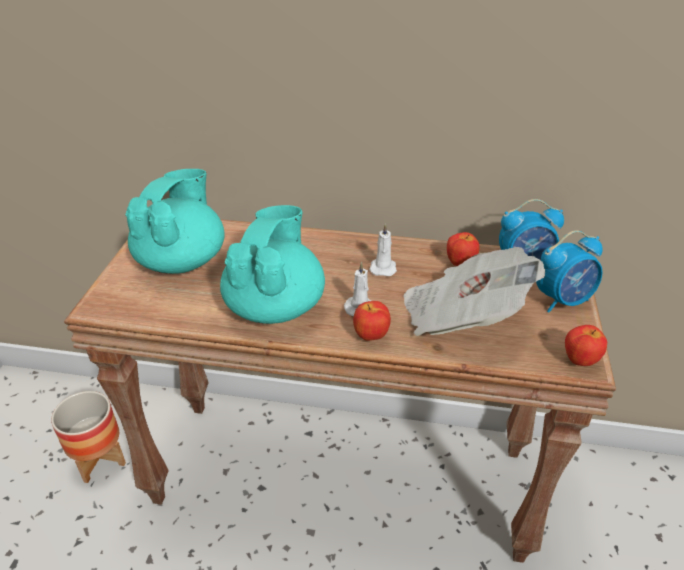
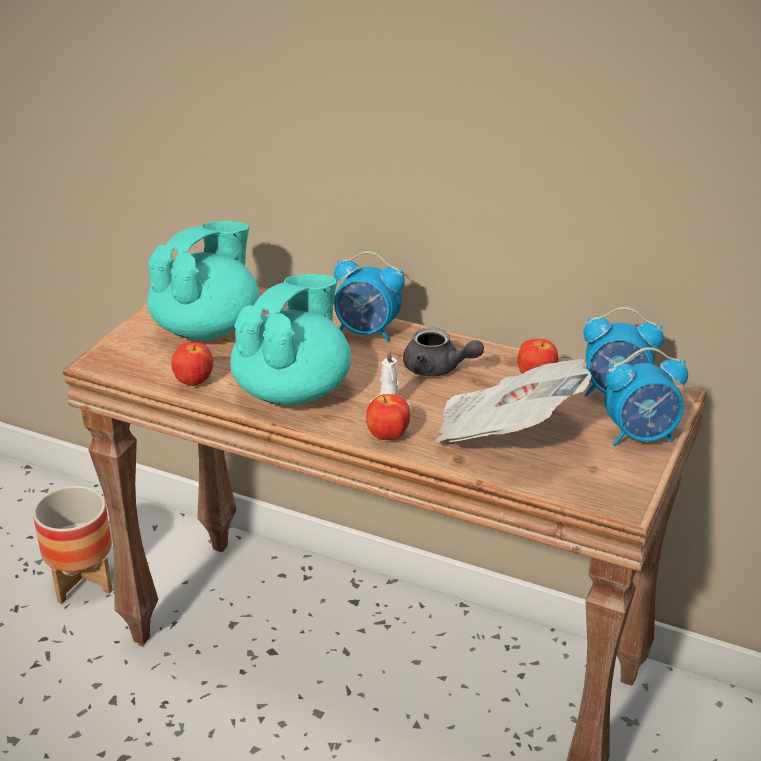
camera: 15 degrees right, 5 degrees down
(314, 244) = (367, 332): none -> alarm clock
(383, 267) = (438, 369): white candle -> grey teapot
(580, 360) = (619, 499): apple -> apple (194, 382)

